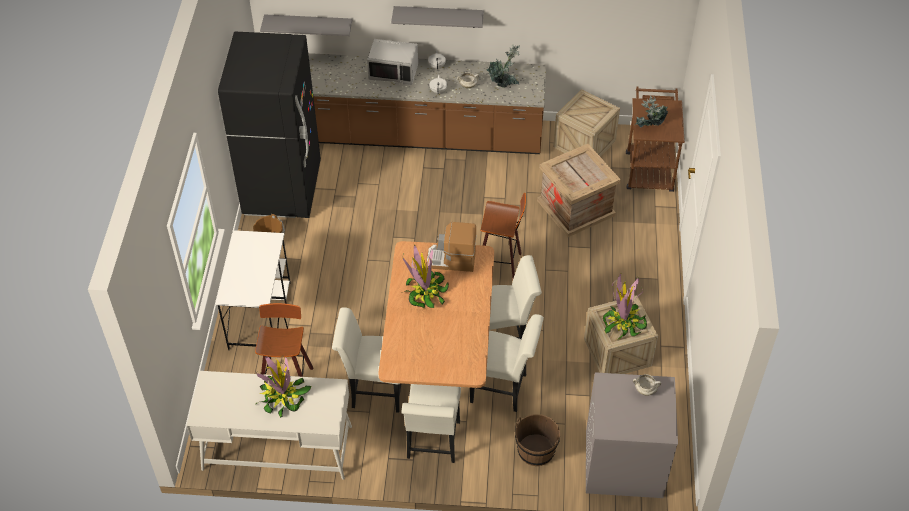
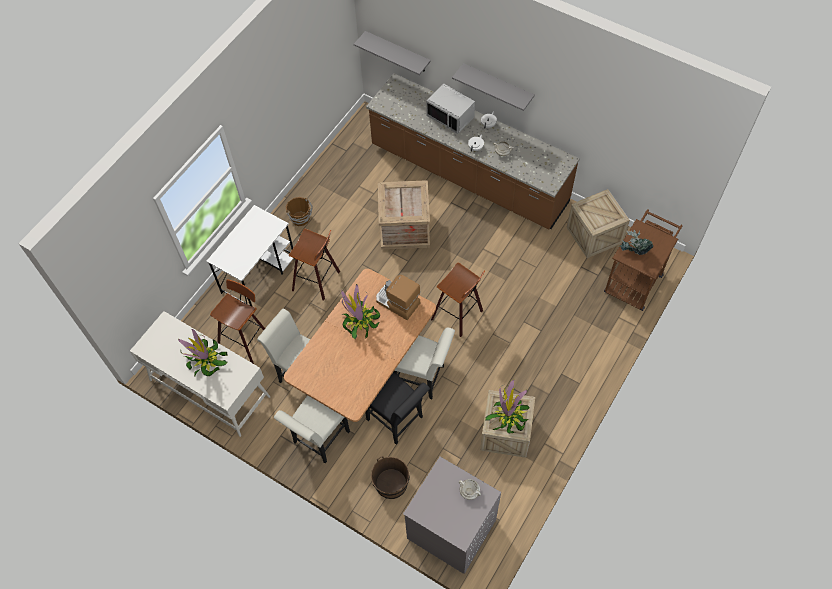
camera: 30 degrees right, 10 degrees up
(282, 189) = (335, 176): black fridge -> none
(330, 293) = (318, 280): none -> stool
(503, 389) = (398, 420): white chair -> black chair
(504, 83) = (533, 162): potted plant -> none
(576, 208) = (551, 290): crate -> crate (405, 228)

